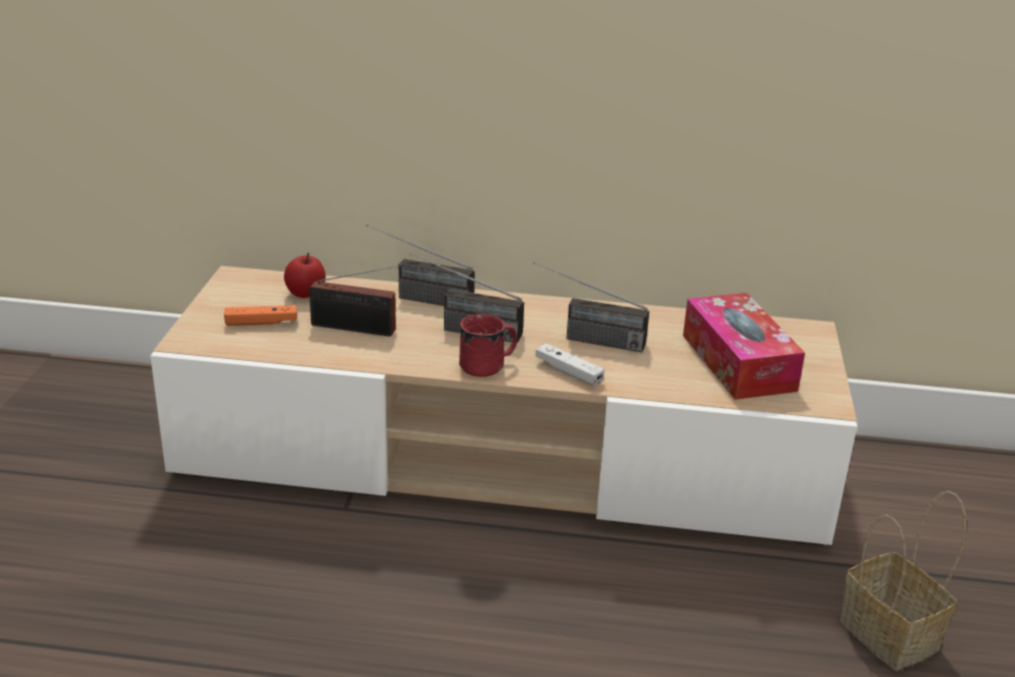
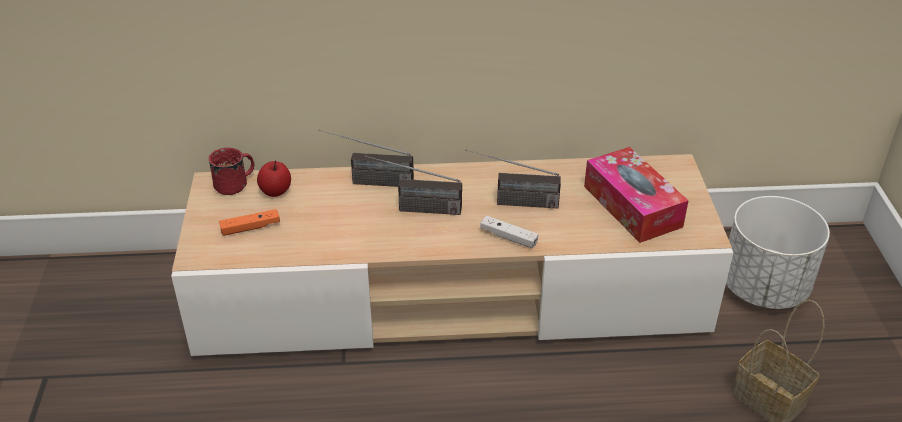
camera: 10 degrees left, 10 degrees up
(357, 329) = (330, 221): radio -> none
(489, 366) = (446, 241): red mug -> red mug (236, 184)
(916, 509) = (764, 288): none -> white planter

